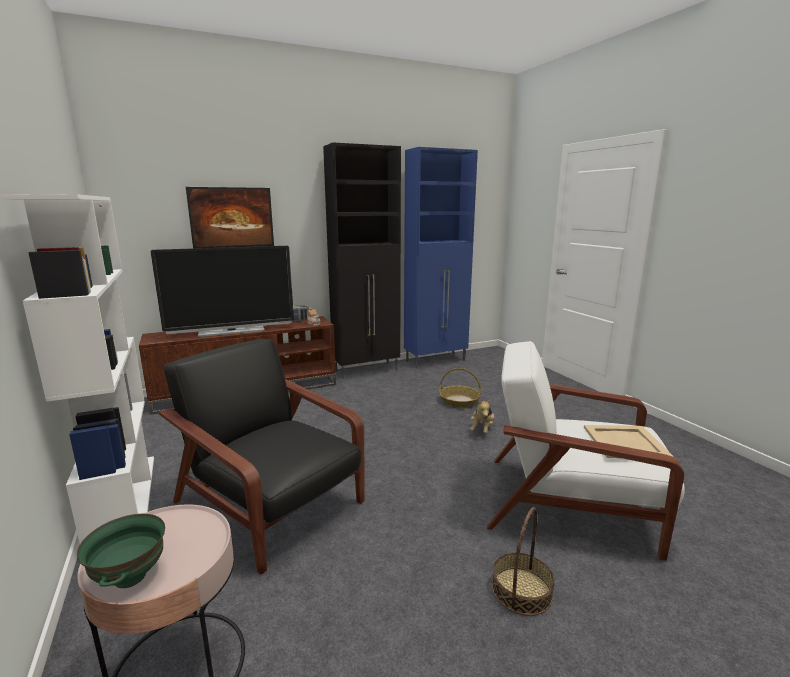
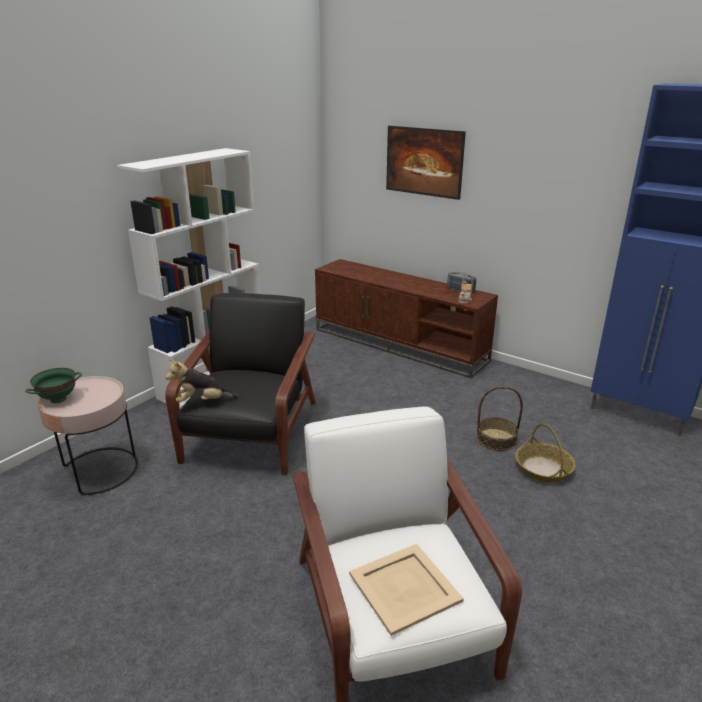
camera: 60 degrees right, 10 degrees up
(231, 331) = (388, 281): television -> none
(367, 370) = (532, 381): black cabinet -> none
(482, 429) = (491, 507): plush toy -> plush toy (203, 401)
(521, 590) = (229, 604): basket -> basket (496, 439)

